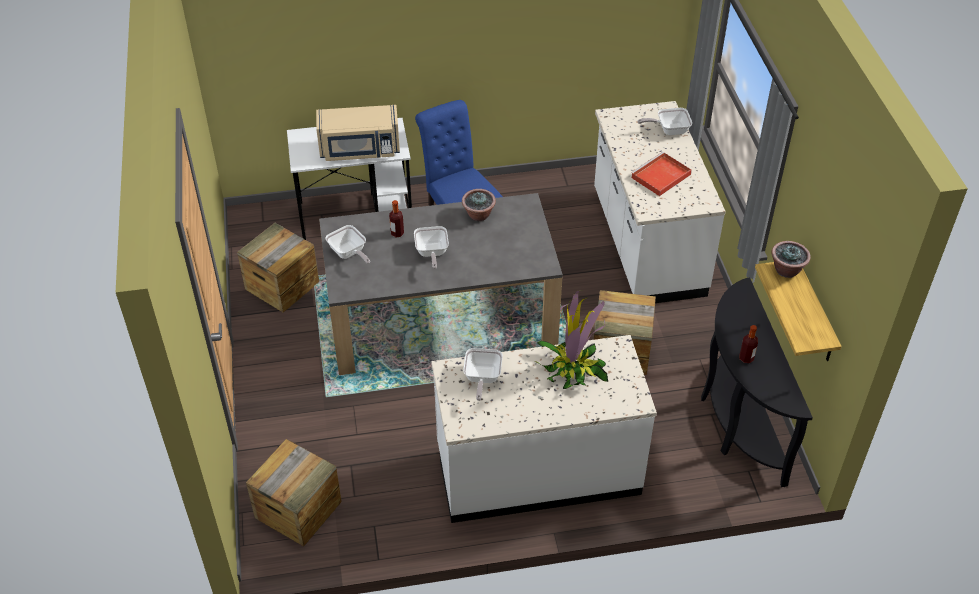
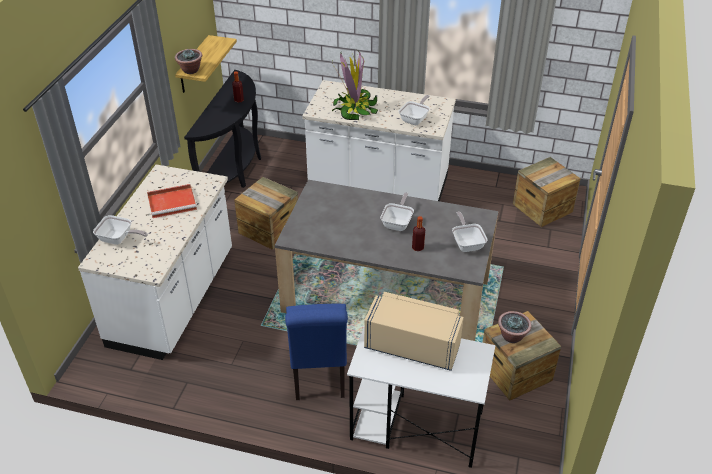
camera: 155 degrees left, 5 degrees down
(478, 215) = (339, 241): potted plant -> potted plant (512, 336)

